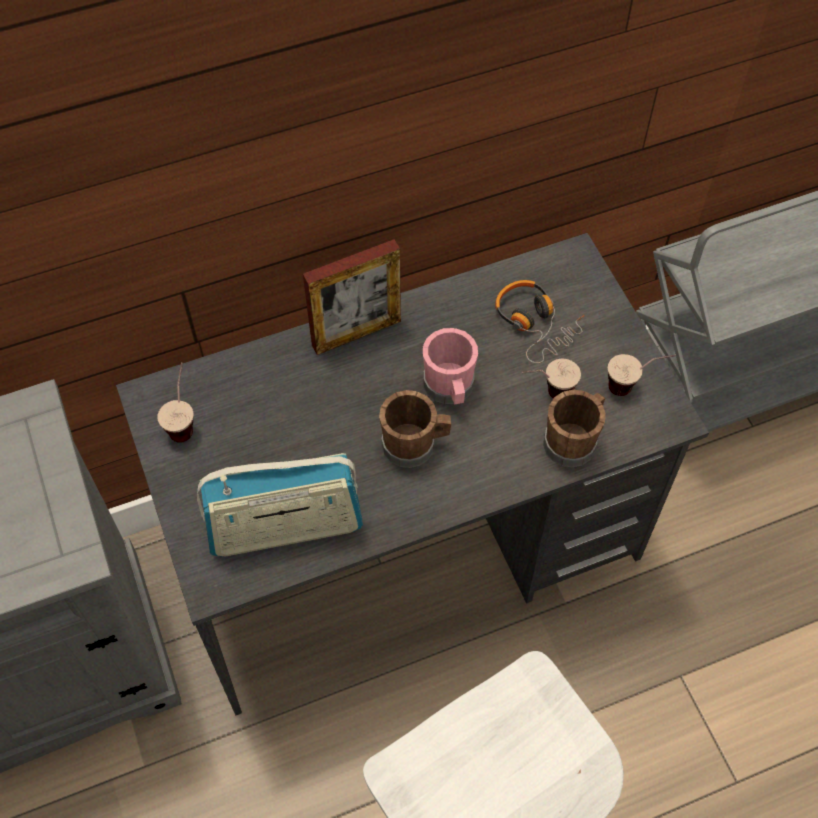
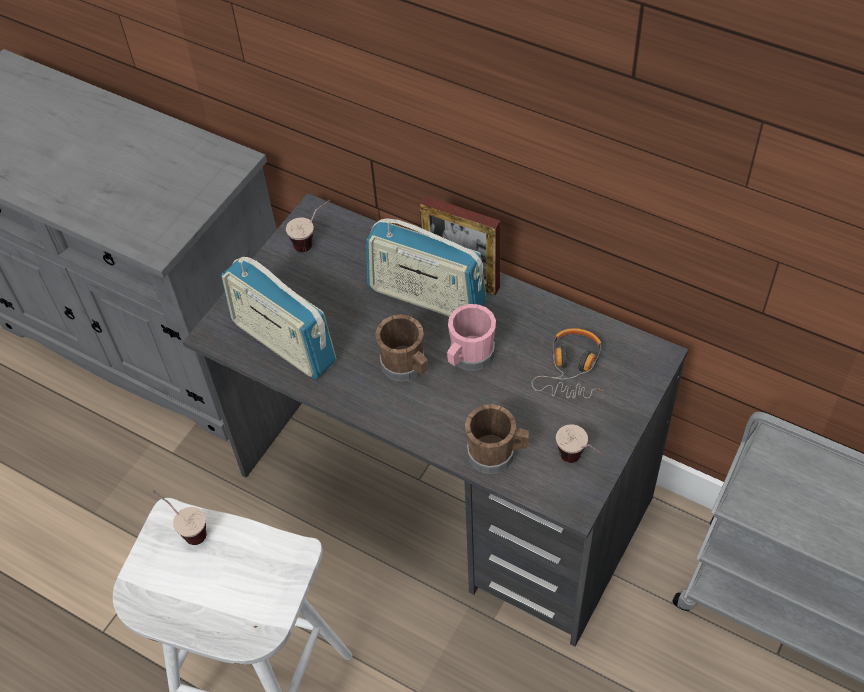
camera: 55 degrees right, 5 degrees down
(350, 374) = (426, 297): none -> radio
(546, 395) = (518, 414): cup -> cup (186, 529)

